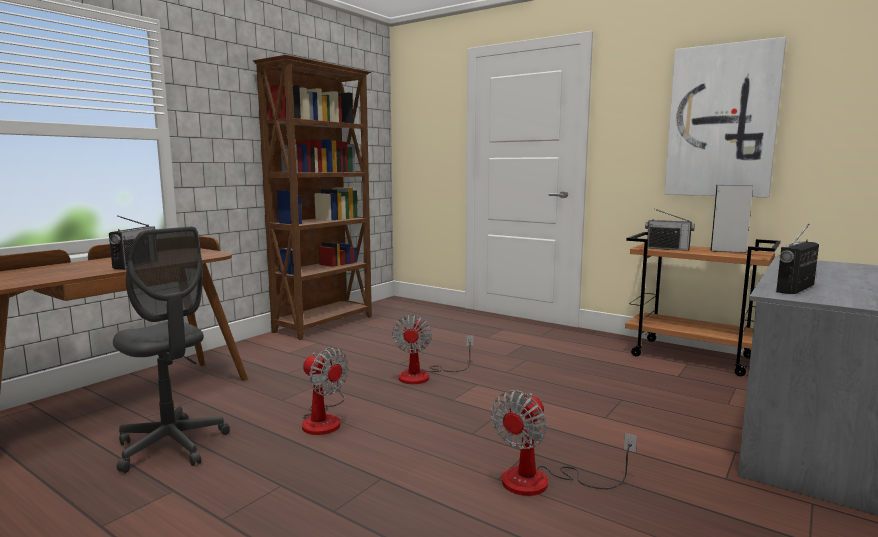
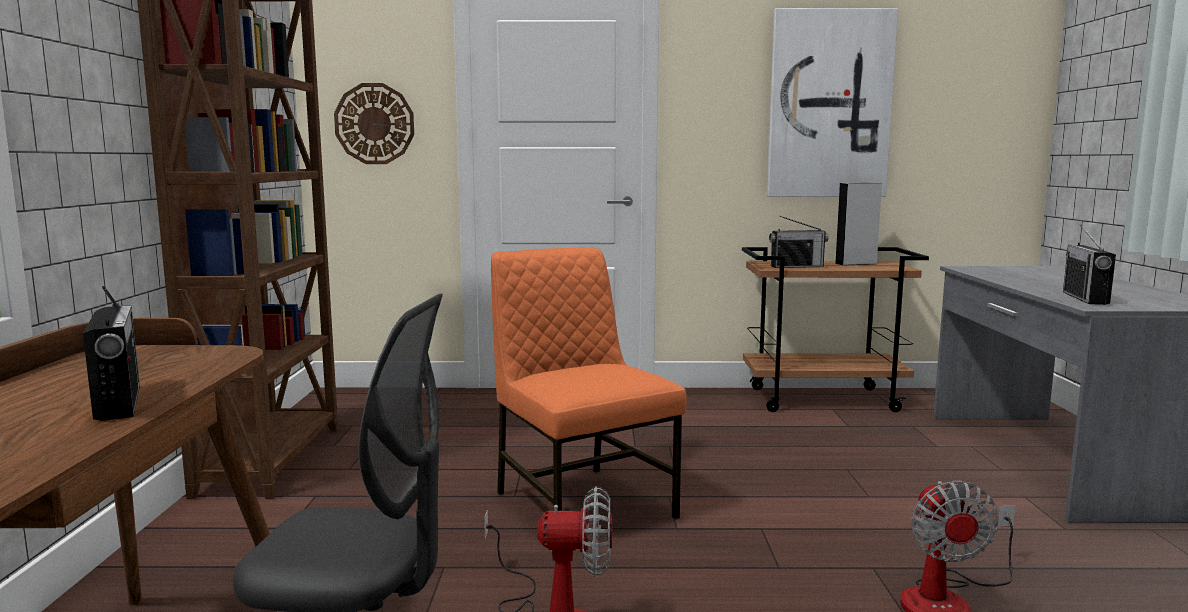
camera: 35 degrees left, 0 degrees up
(424, 375) = (581, 504): fan -> orange chair
(425, 145) = (374, 124): none -> wall clock

